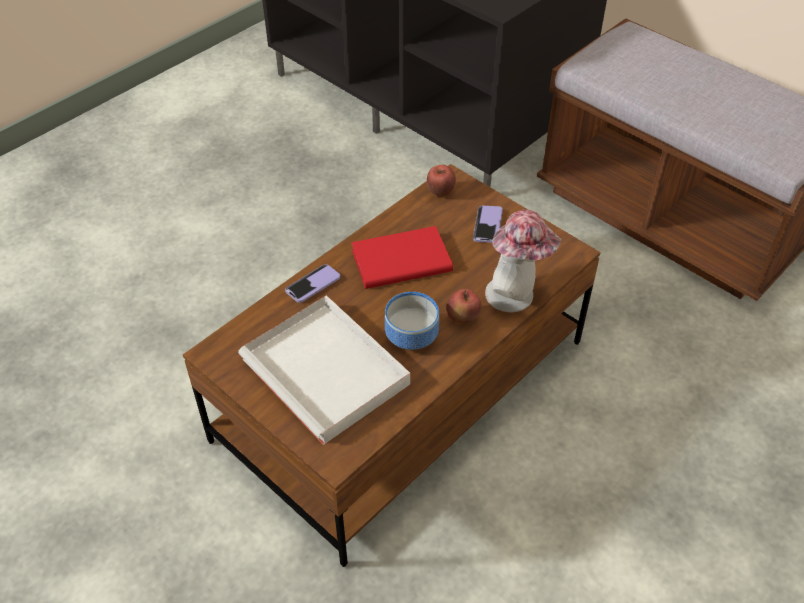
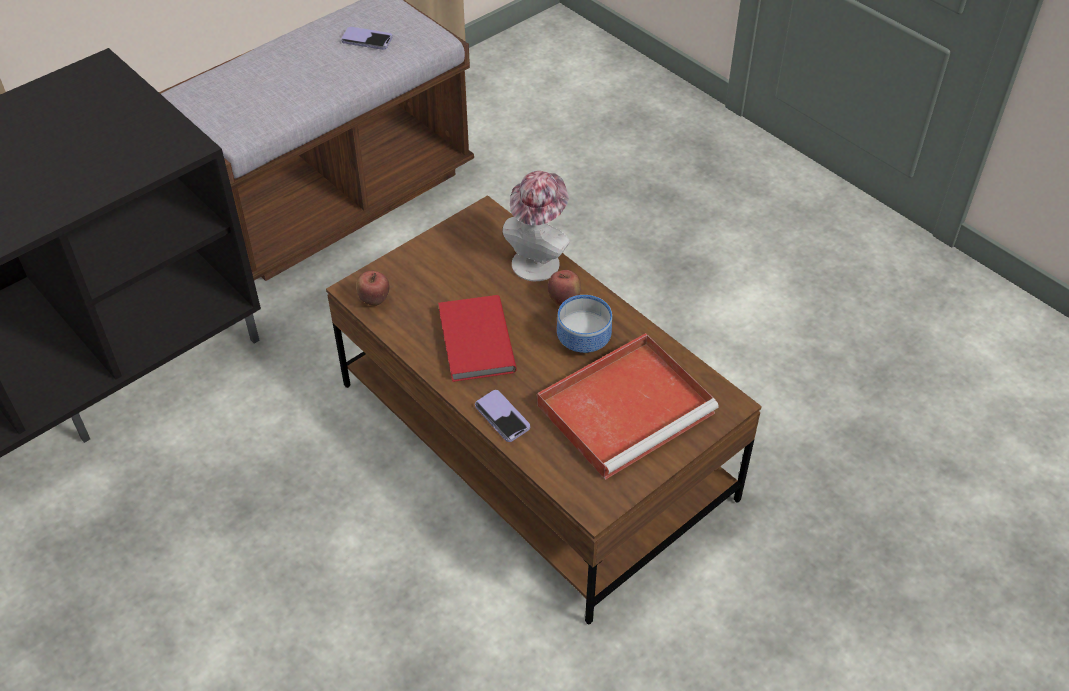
camera: 85 degrees left, 0 degrees up
(328, 373) = (627, 407): white tray -> red tray
(487, 225) = (435, 268): phone -> phone (367, 40)

